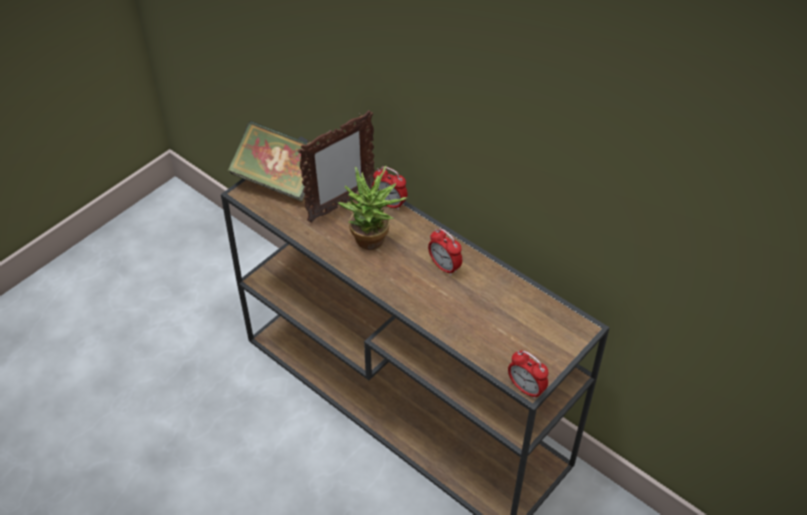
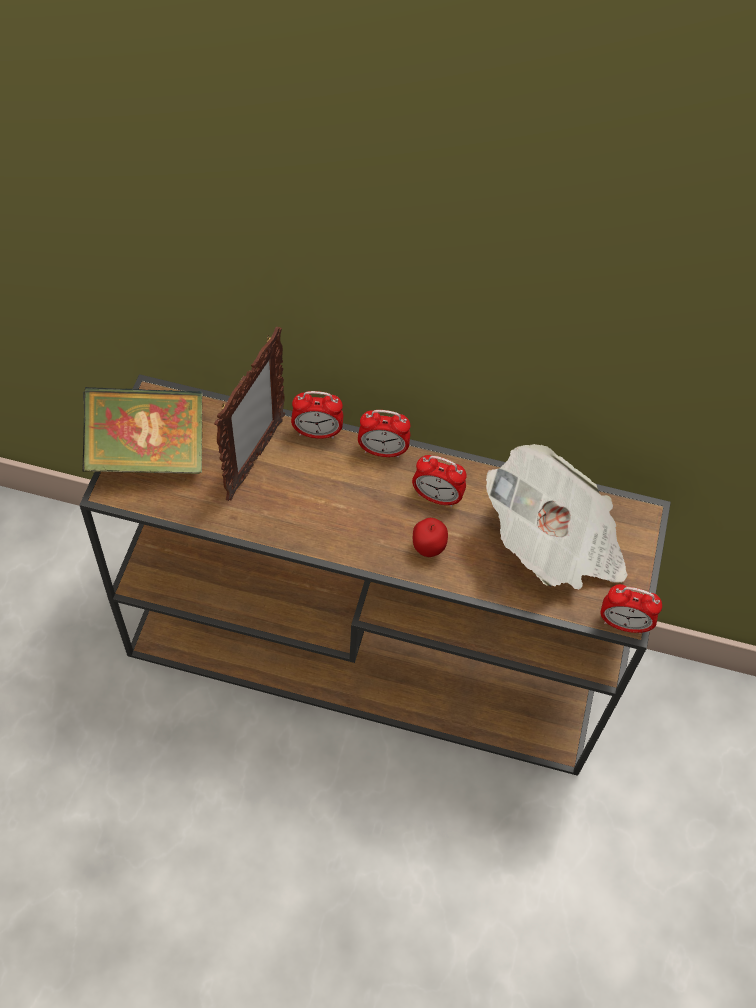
camera: 30 degrees left, 10 degrees up
(373, 244) = (329, 500): potted plant -> none
(419, 294) = (428, 548): none -> apple
(425, 228) = (383, 451): none -> alarm clock
(508, 321) = (554, 542): none -> newspaper

